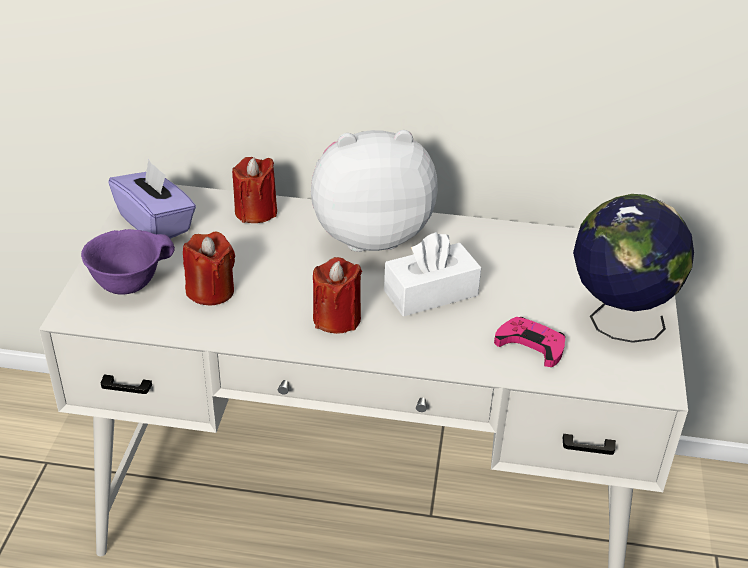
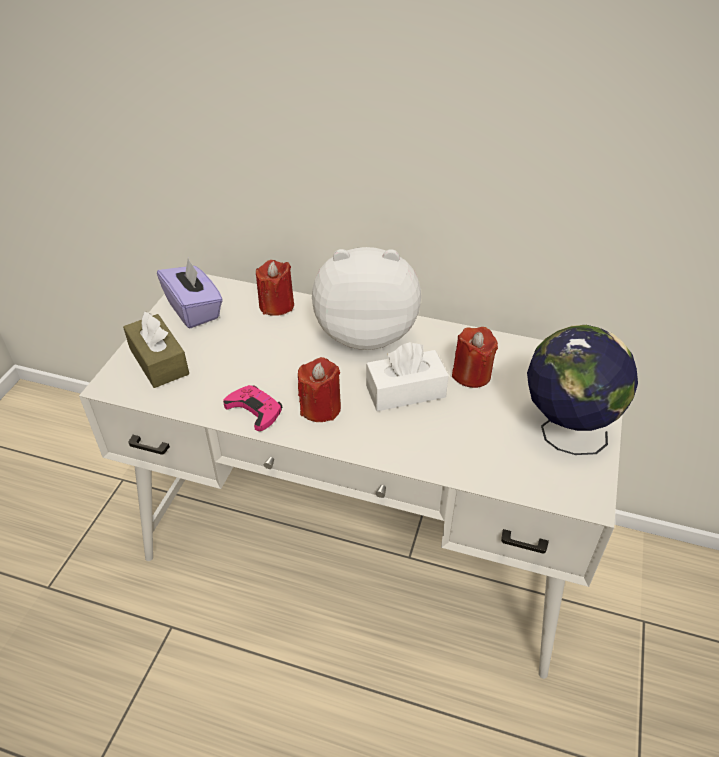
camera: 10 degrees right, 5 degrees up
(128, 283) = (159, 361): purple bowl -> brown tissue box
(211, 291) = (223, 373): red candle -> red candle (471, 374)
(531, 345) = (483, 448): pink game controller -> pink game controller (255, 410)

